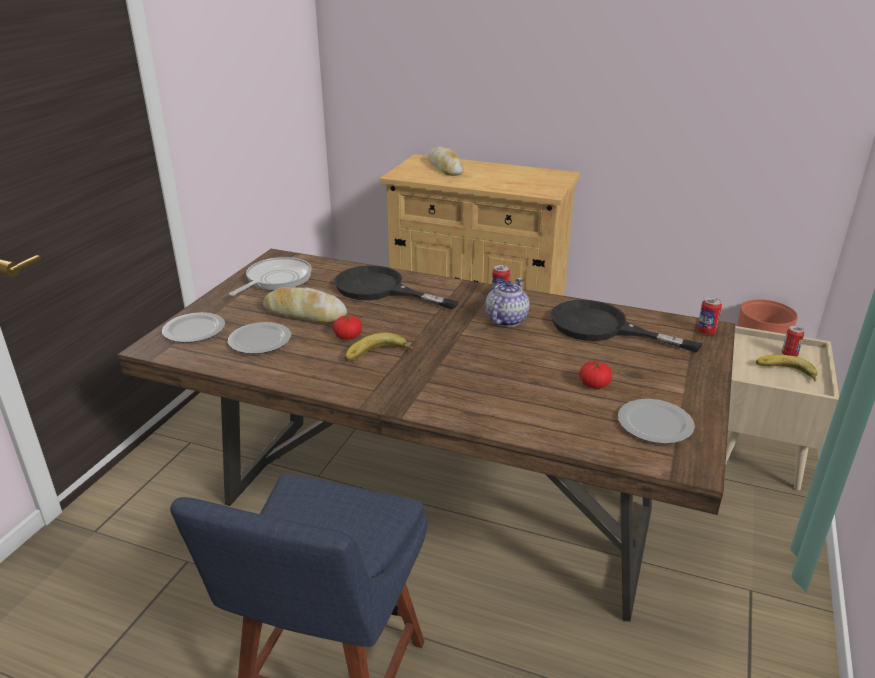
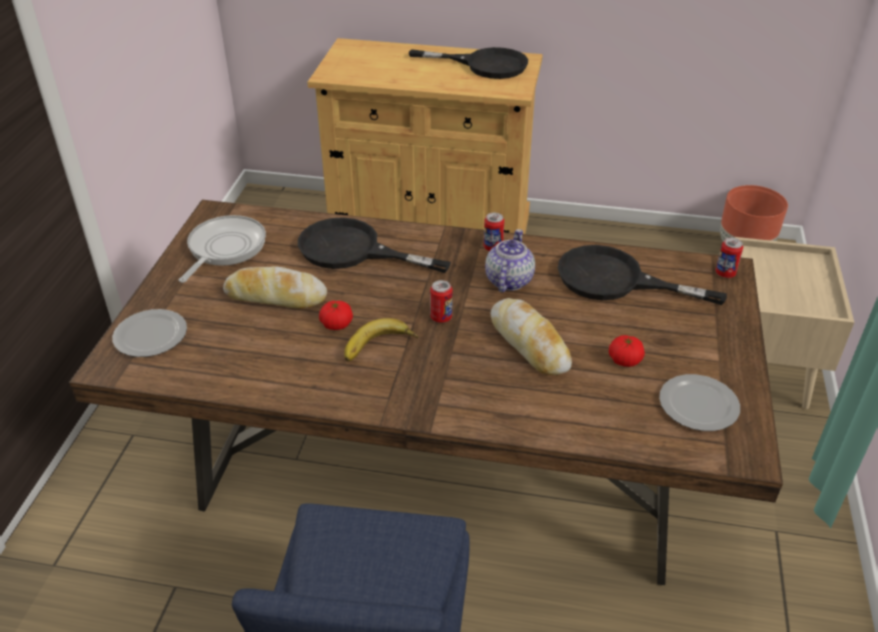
camera: 10 degrees left, 10 degrees up
(260, 341) = (236, 343): plate -> none
(445, 167) = (382, 58): bread -> bread (529, 343)
(528, 176) = (484, 65): none -> black frying pan
(785, 372) = (794, 292): banana -> none
(789, 354) = (795, 267): can -> can (441, 317)

